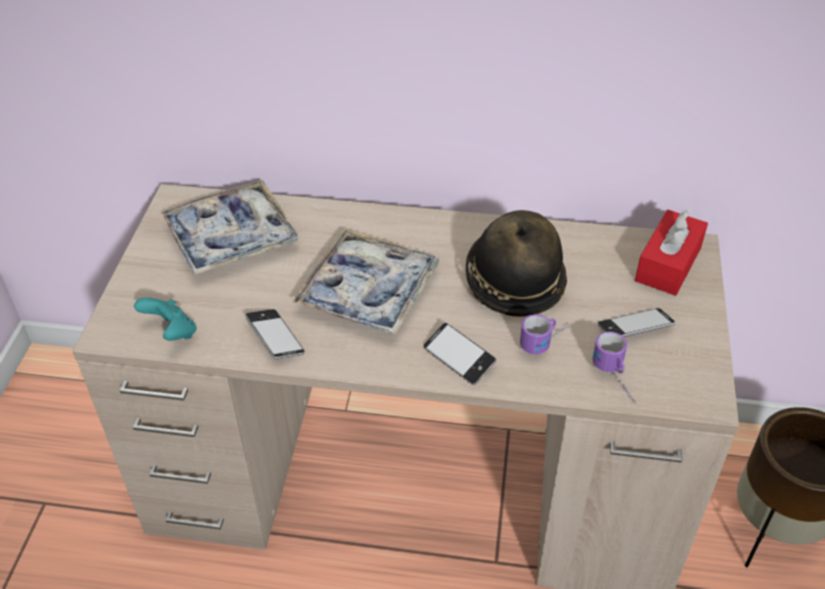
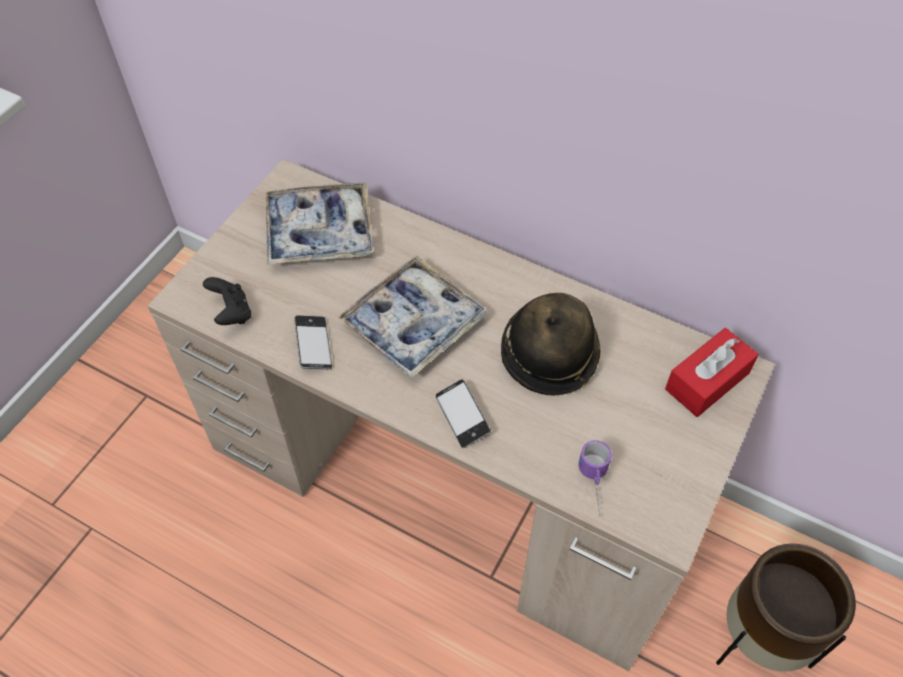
camera: 20 degrees right, 10 degrees up
(172, 332) = (232, 313): turquoise game controller -> black game controller
(547, 342) = (550, 426): mug -> none
(635, 328) = (639, 438): phone -> none

